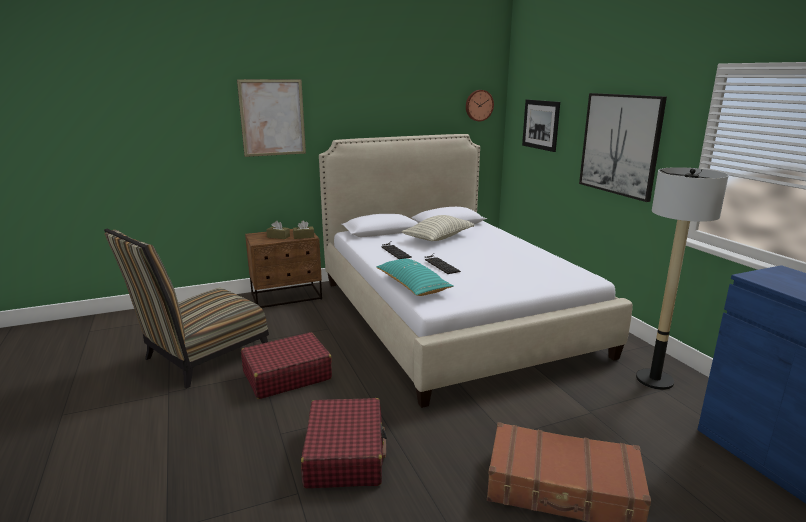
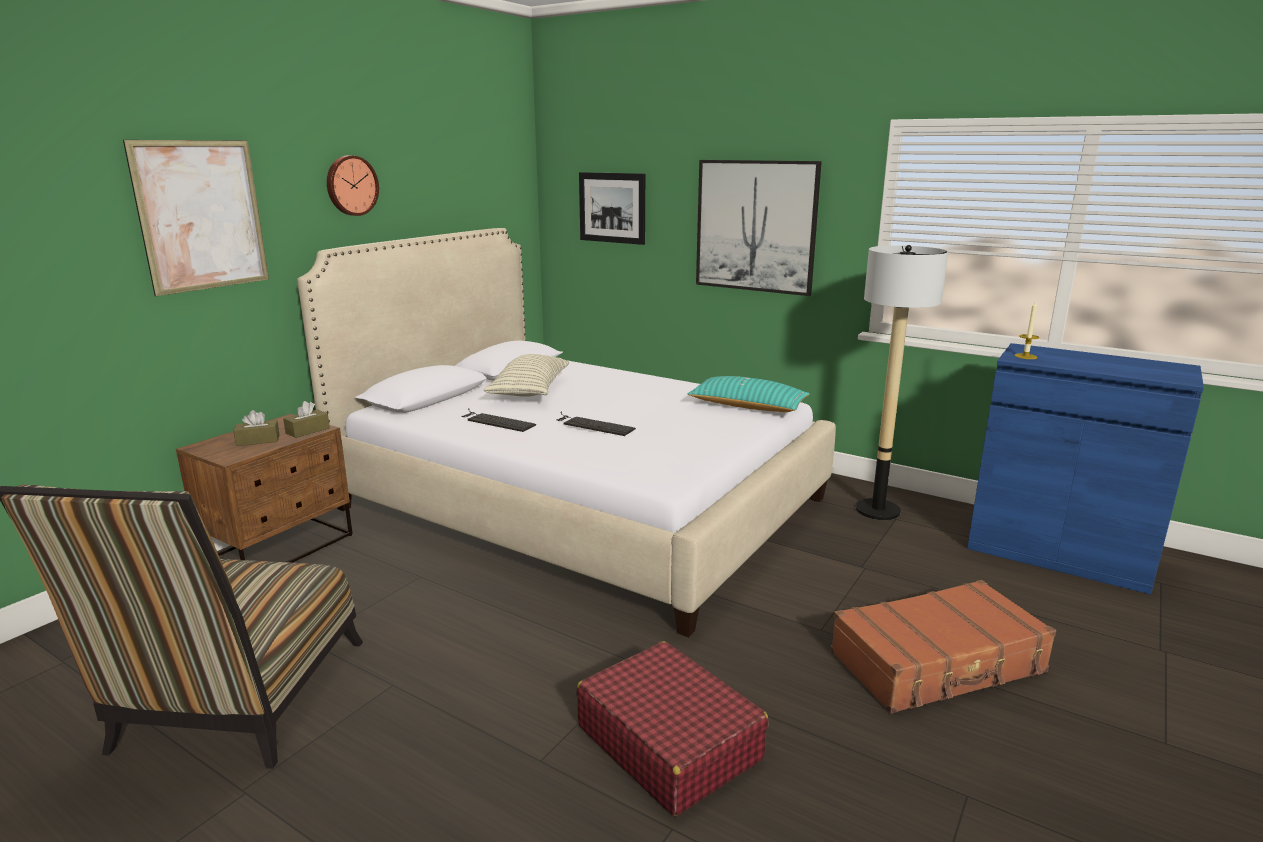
camera: 35 degrees left, 0 degrees up
(286, 375) = (440, 671): red suitcase -> none
(412, 285) = (600, 462): turquoise pillow -> turquoise pillow (747, 406)
(478, 105) = (506, 183): wall clock -> wall clock (351, 185)
(767, 277) = (1025, 356): none -> candle

